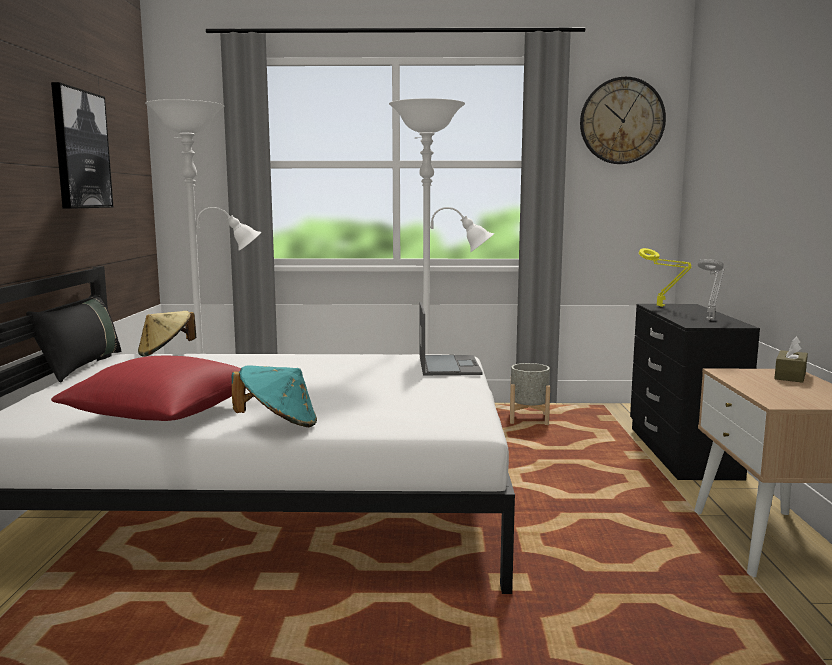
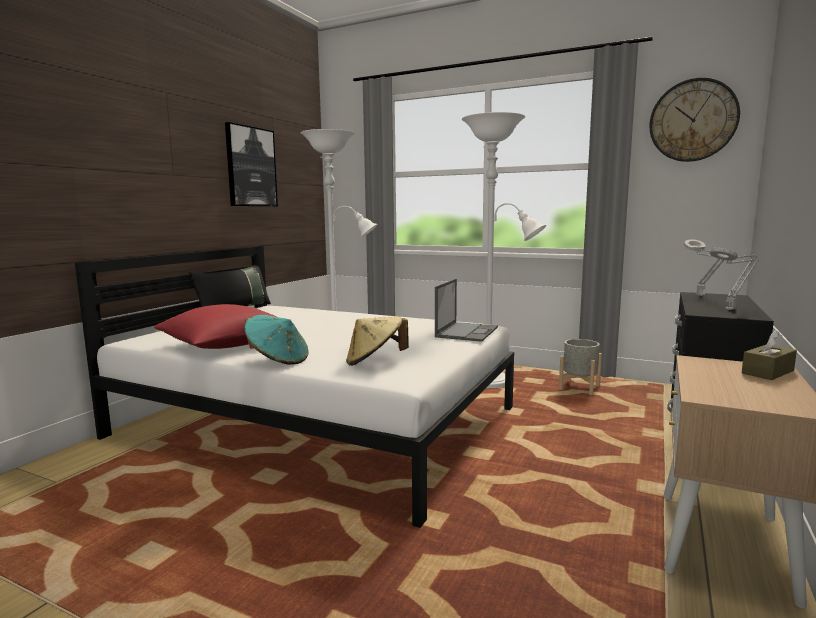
camera: 25 degrees right, 0 degrees up
(166, 352) = (291, 306): beige hat -> beige hat (375, 361)
(662, 306) = (701, 295): yellow table lamp -> grey table lamp

